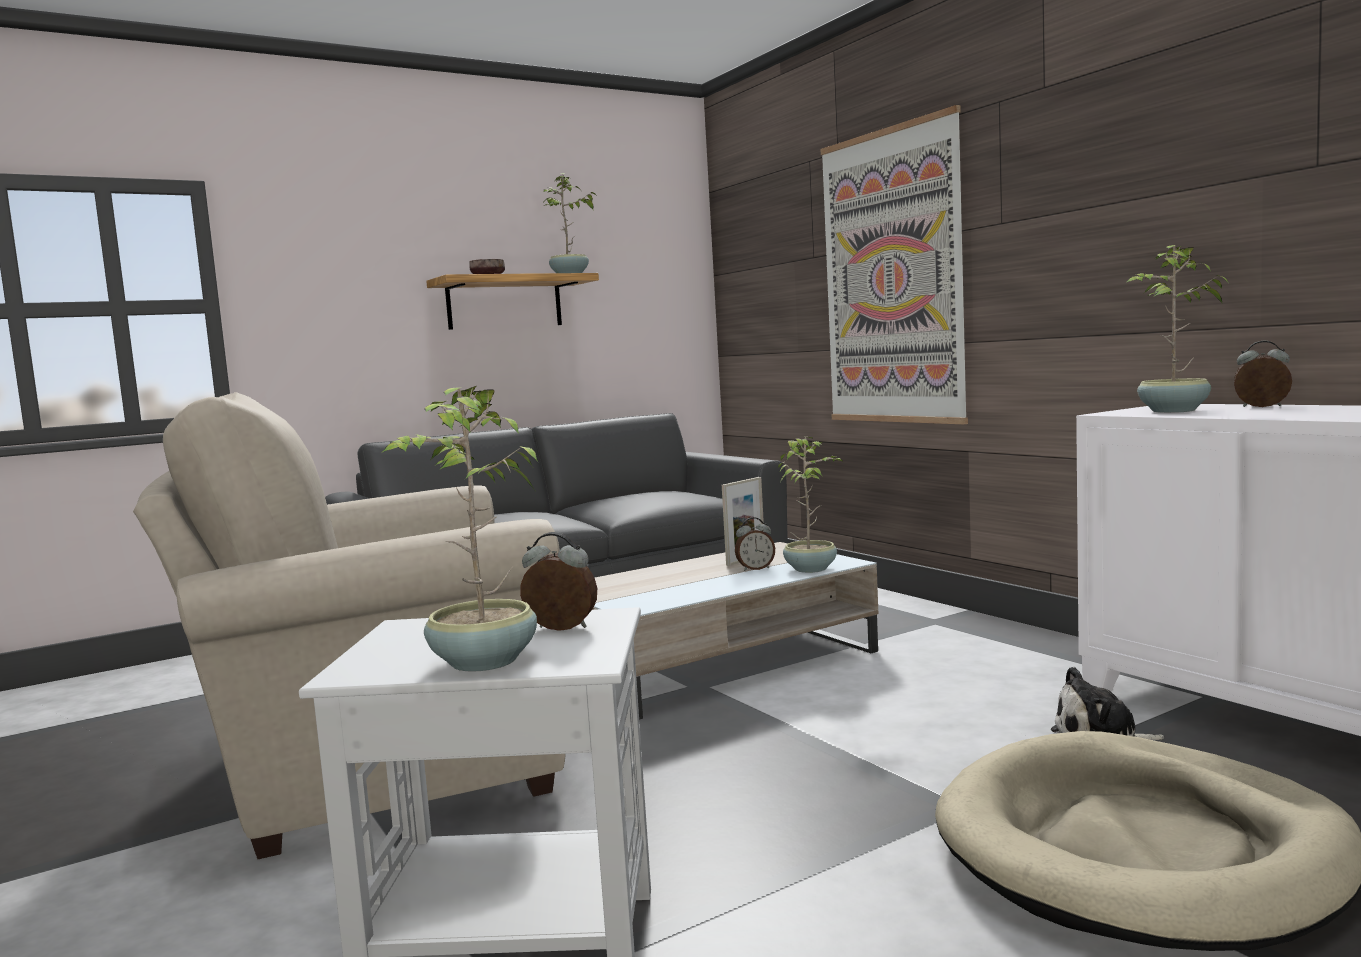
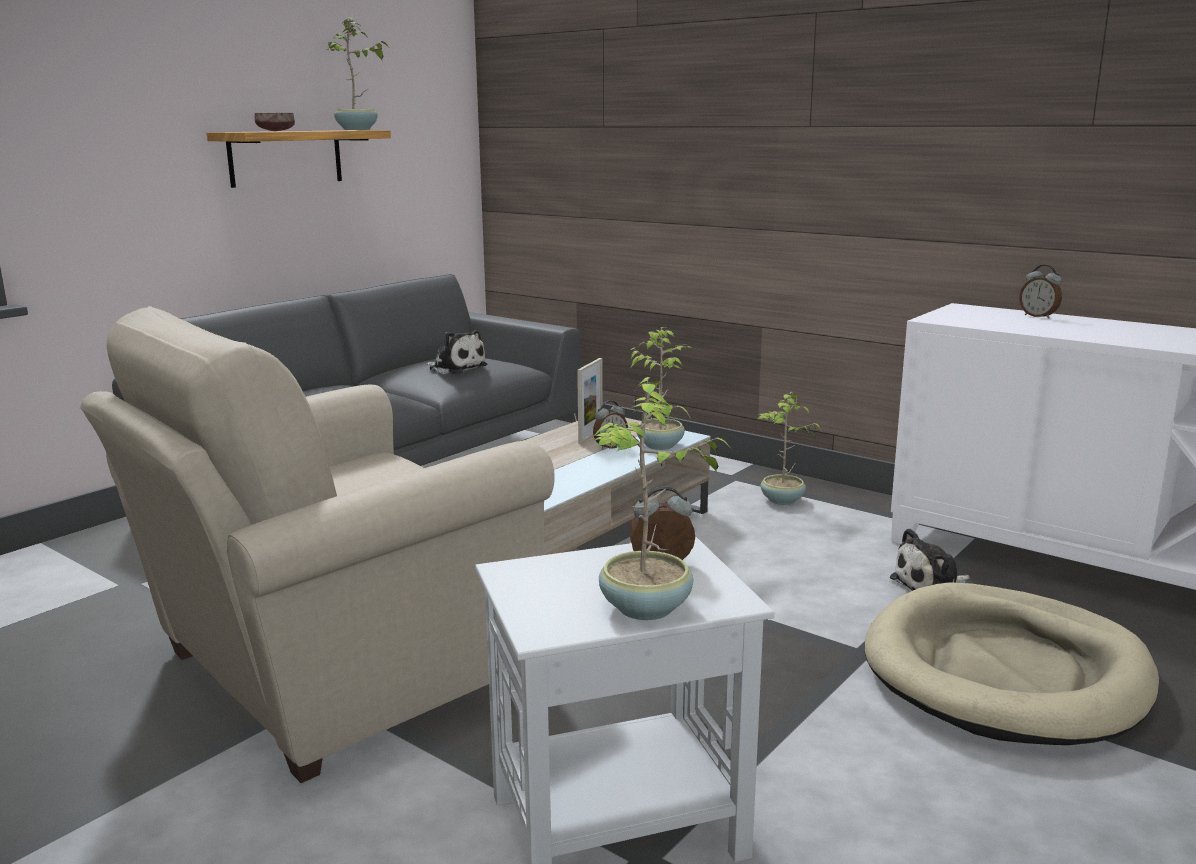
camera: 20 degrees left, 10 degrees up
(646, 497) = (456, 368): none -> plush toy
(891, 278) = (692, 160): picture -> none
(1173, 411) = (979, 319): potted plant -> potted plant (782, 501)
(1262, 407) = (1038, 316): alarm clock -> alarm clock turned 135 degrees counterclockwise

